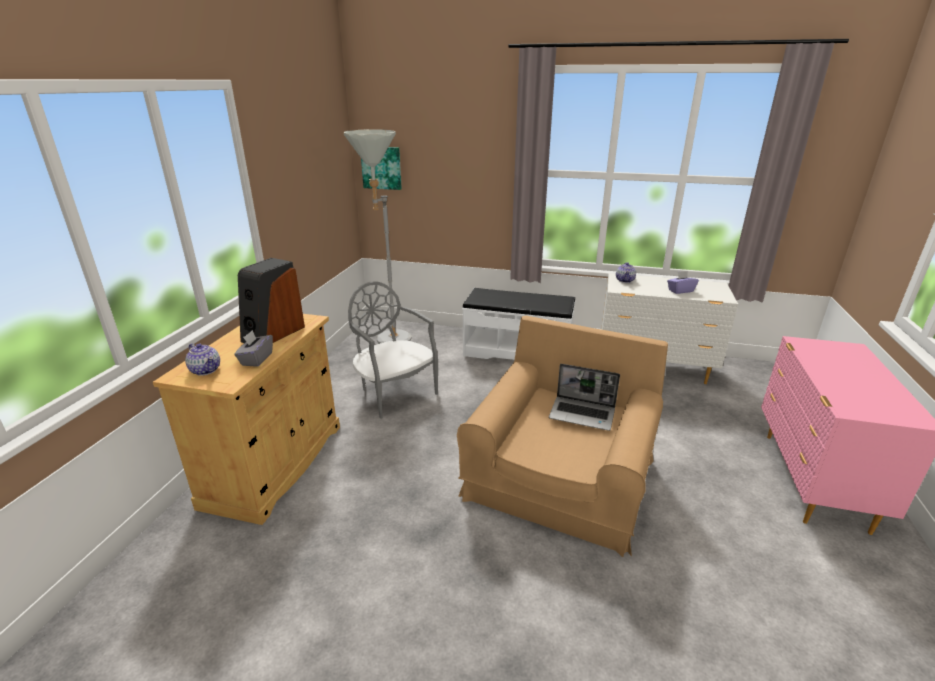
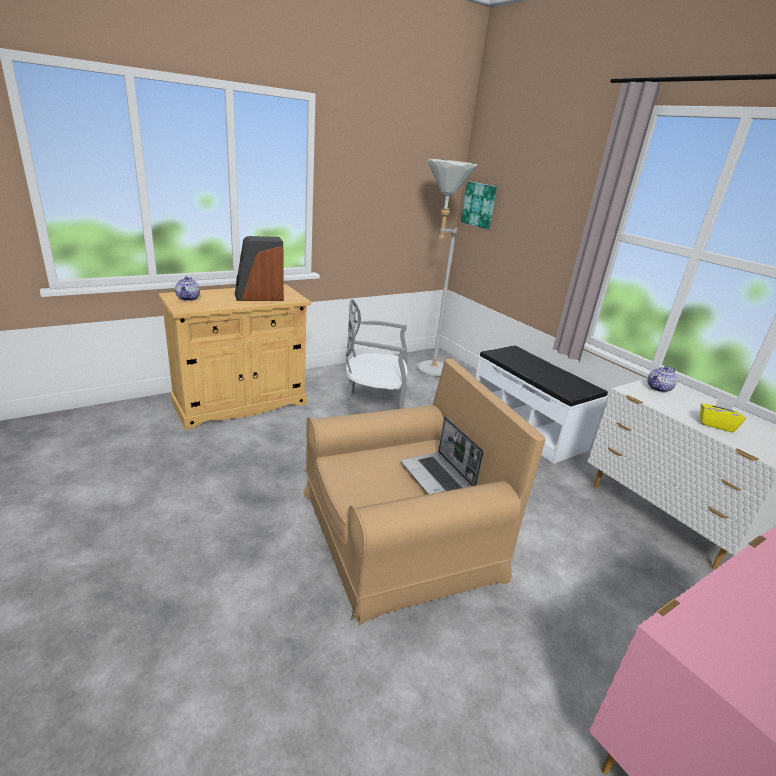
camera: 40 degrees right, 0 degrees up
(256, 359) = (221, 304): grey tissue box -> none
(394, 393) = (374, 403): grey chair -> grey chair turned 90 degrees counterclockwise
(680, 291) = (716, 425): purple tissue box -> yellow tissue box

